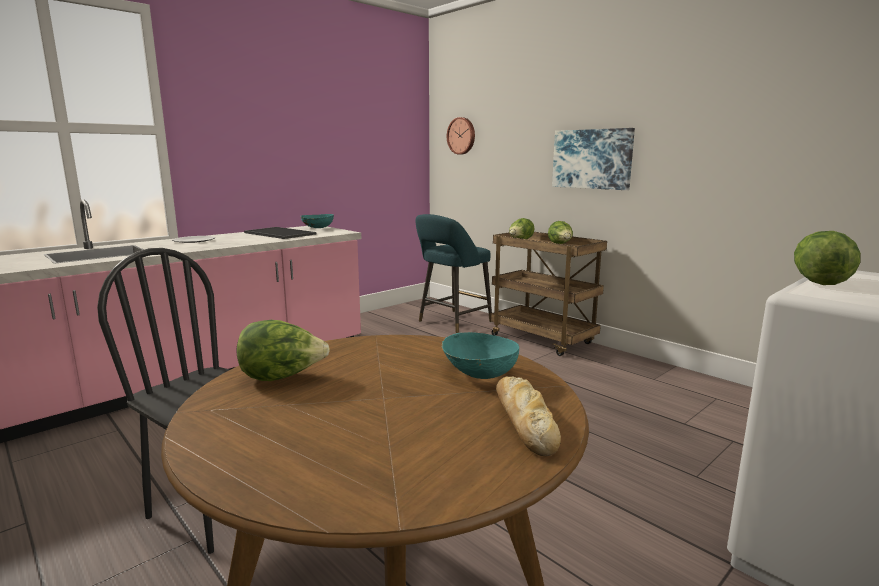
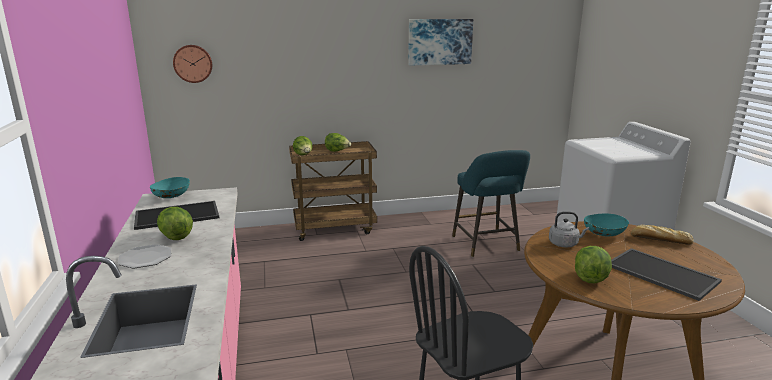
camera: 60 degrees left, 5 degrees up
(340, 431) = (663, 273): none -> tray
(400, 353) = (564, 244): none -> grey kettle
(452, 323) = (249, 246): turquoise stool -> turquoise stool (487, 245)
(592, 159) = (346, 81): picture -> picture (439, 42)
(819, 282) = (598, 149): lettuce -> lettuce (176, 236)

